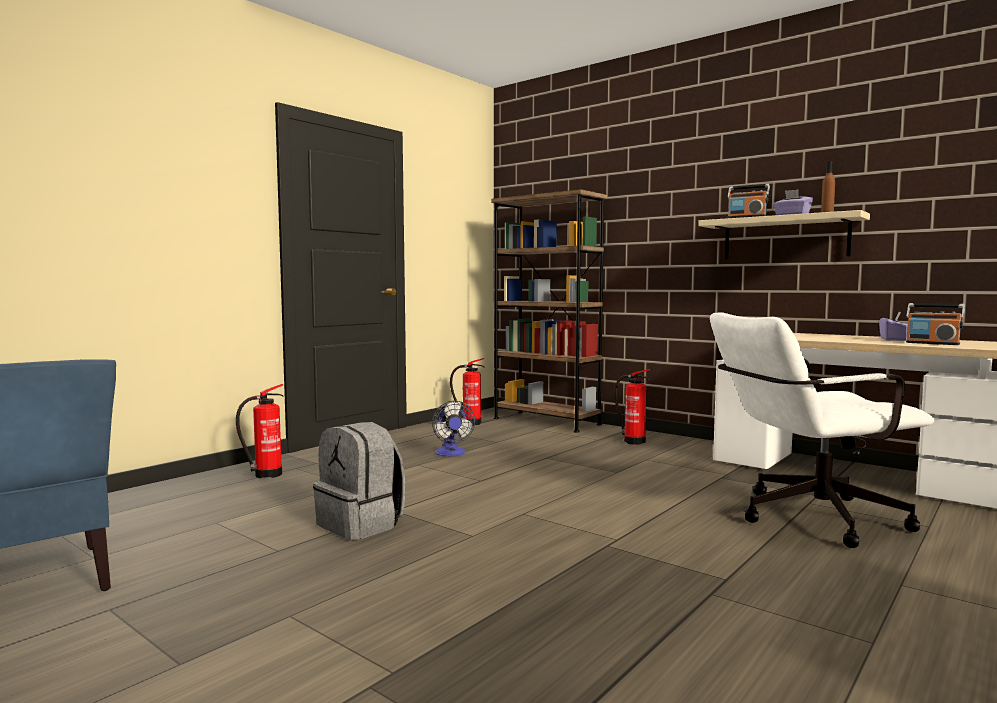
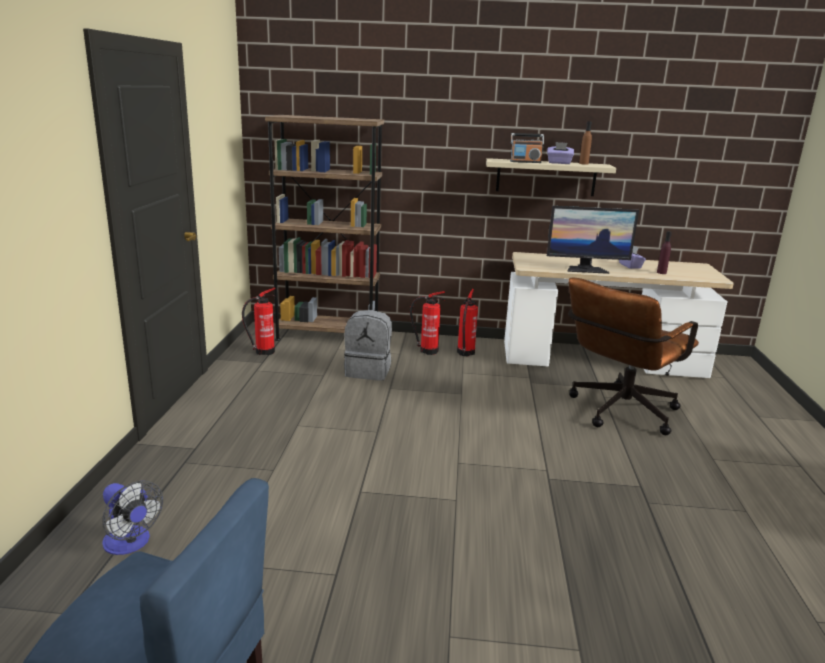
camera: 35 degrees left, 15 degrees up
(265, 475) = (167, 481): fire extinguisher -> fire extinguisher (465, 353)
(361, 525) = (358, 518): grey backpack -> grey backpack (368, 371)
(451, 454) = (306, 402): fan -> fan (130, 544)
(806, 518) = (618, 413): white office chair -> brown office chair
(812, 338) = (586, 269): none -> monitor
(932, 343) = (661, 272): radio -> purple bottle

